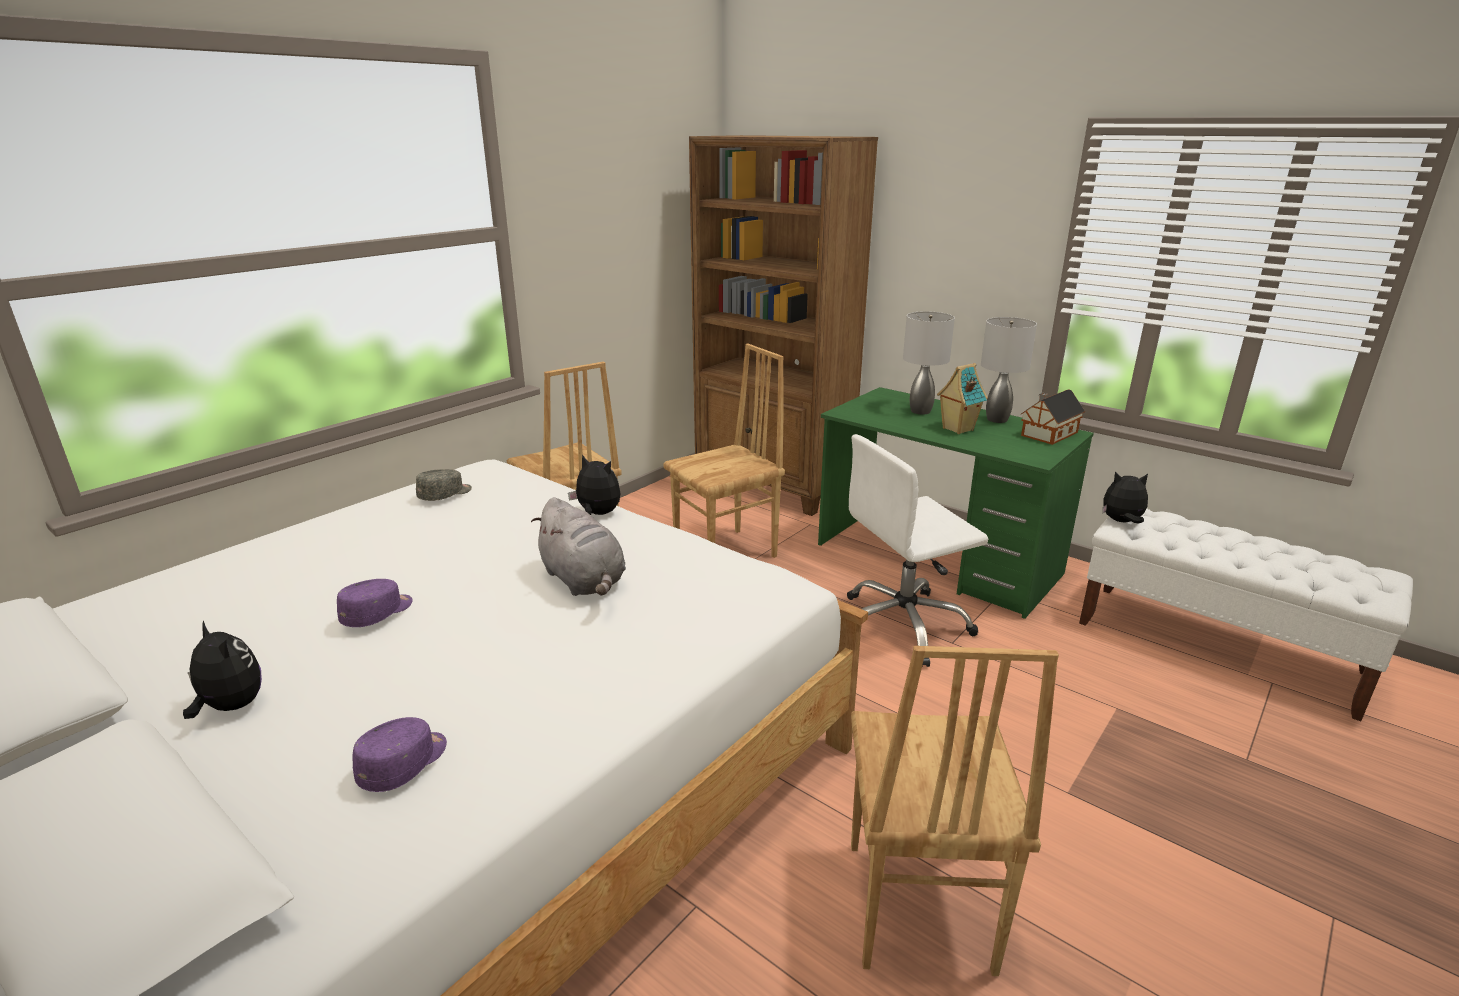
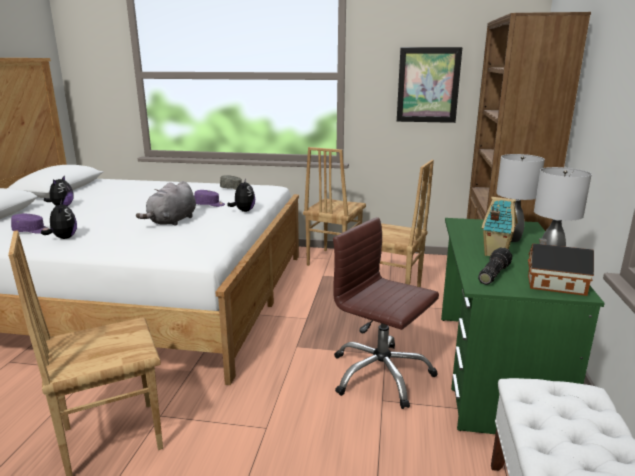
camera: 60 degrees right, 5 degrees down
(378, 613) = (125, 204): purple cap -> purple cap (209, 204)
(618, 233) = (428, 85): none -> picture
(903, 626) = (380, 374): white office chair -> brown office chair
(1010, 446) = (492, 274): none -> flashlight
(1121, 522) = (538, 386): plush toy -> plush toy (63, 238)

